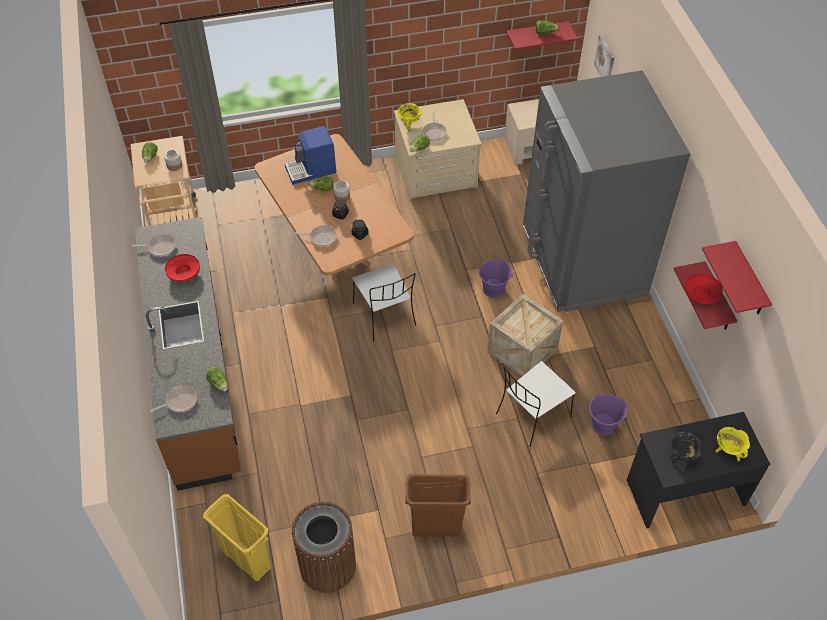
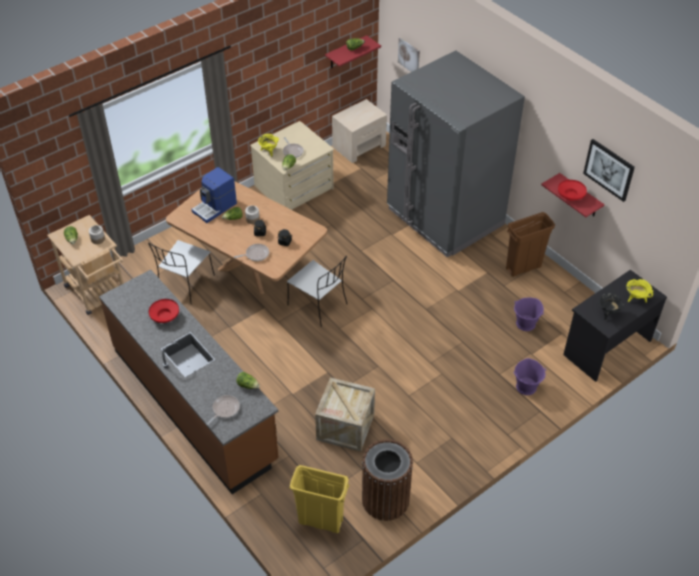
camera: 25 degrees left, 5 degrees down
(160, 247) = (131, 303): frying pan -> none
(436, 528) = (449, 440): brown trash can -> brown trash can (523, 268)
(494, 289) = (390, 257): purple bucket -> purple bucket (526, 387)
(522, 350) = (437, 293): crate -> crate (345, 427)
(532, 416) = (472, 337): white chair -> white chair (185, 284)
(749, 281) = (609, 169): red shelf -> picture

